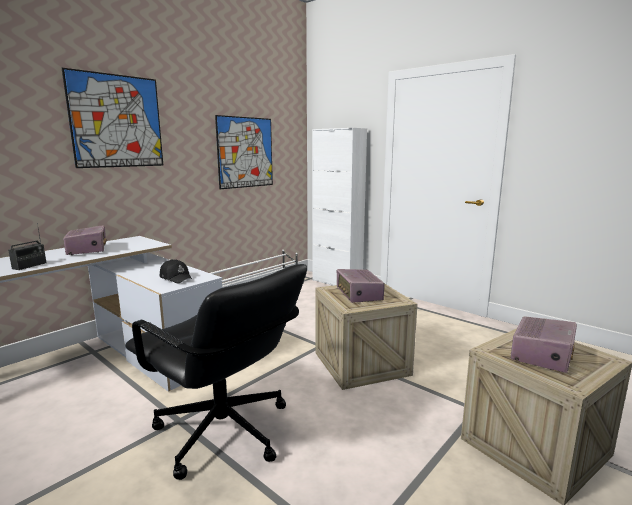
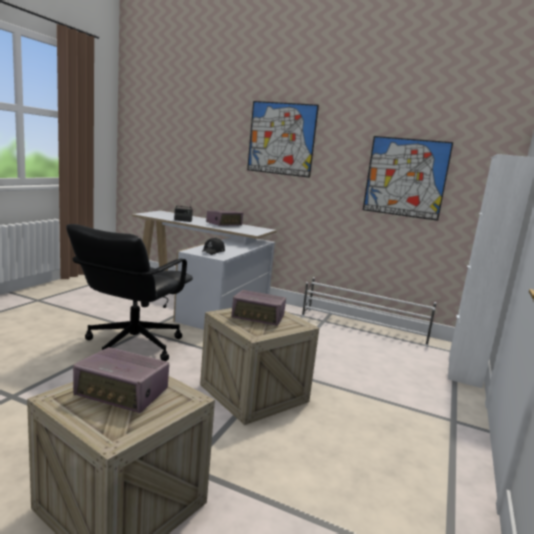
camera: 70 degrees right, 0 degrees up
(359, 295) = (258, 317): radio -> radio turned 135 degrees counterclockwise

